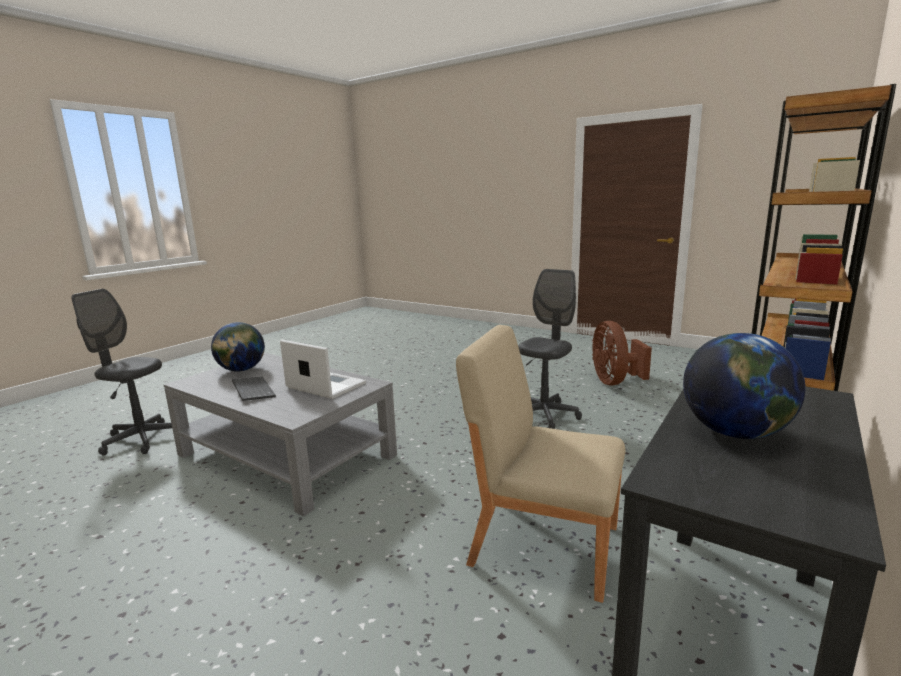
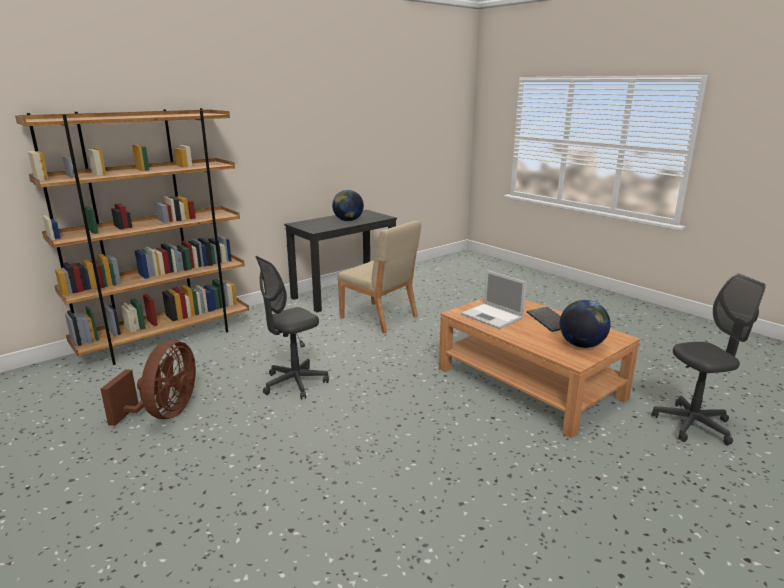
camera: 165 degrees left, 5 degrees up
(141, 439) = (692, 425): grey office chair -> grey office chair turned 45 degrees counterclockwise
(284, 455) = (530, 383): grey coffee table -> brown coffee table

